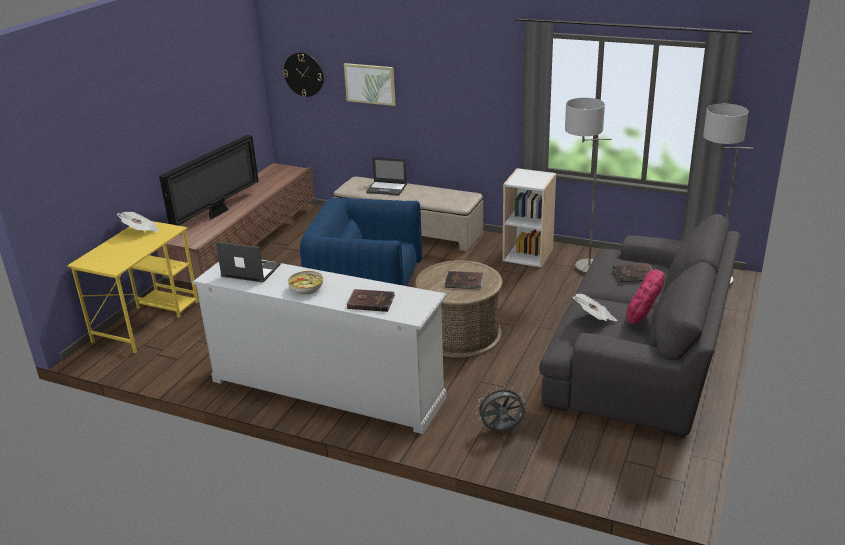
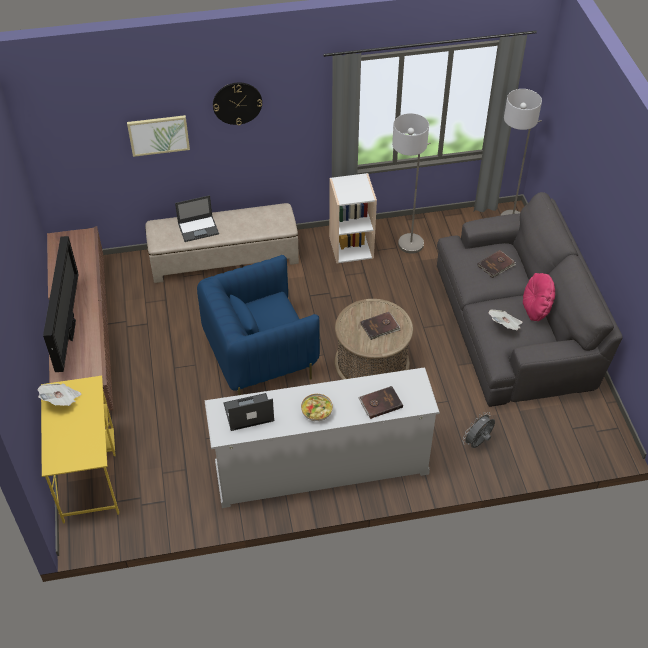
camera: 35 degrees left, 20 degrees up
(304, 74) = (75, 141): wall clock -> wall clock (237, 103)

